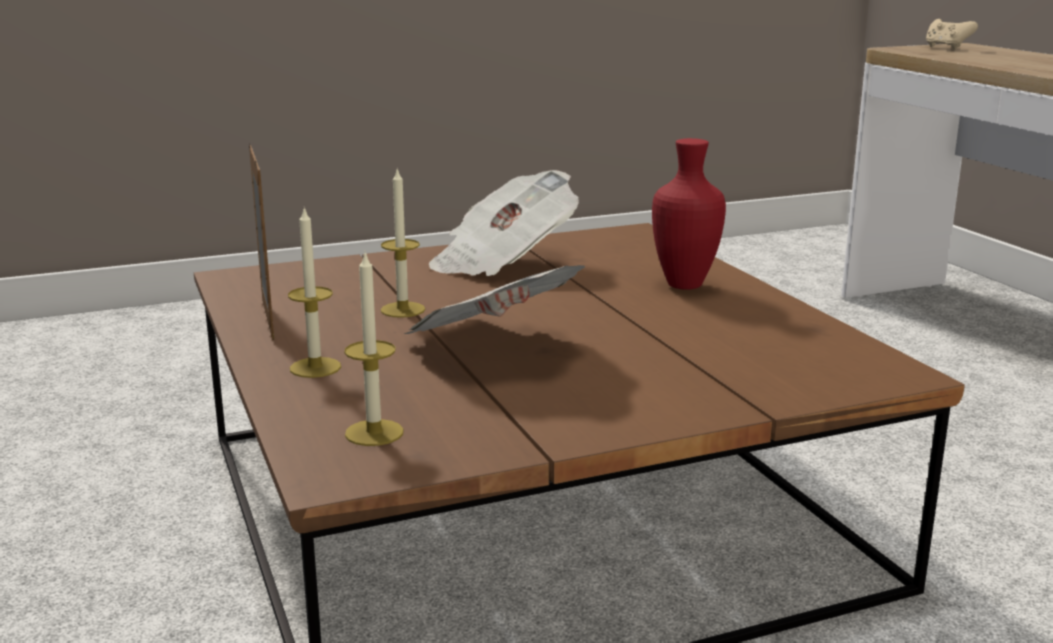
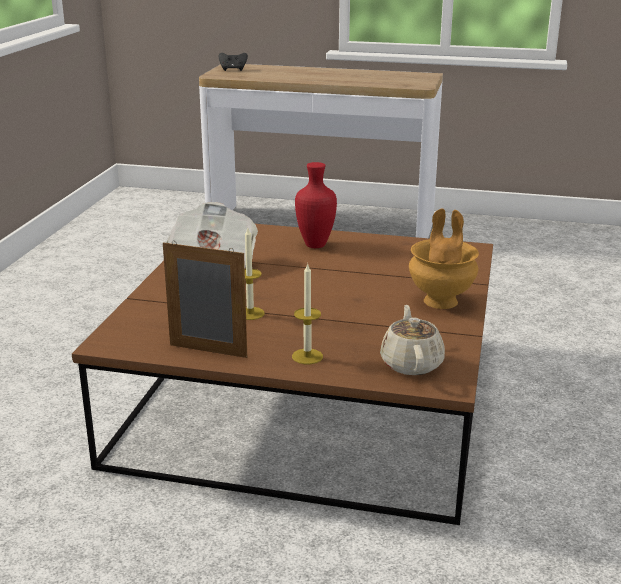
camera: 55 degrees left, 5 degrees up
(374, 433) = (411, 363): candle -> beige teapot
(493, 346) = (337, 308): newspaper -> none
(636, 401) = (441, 301): none -> brown vase
(946, 48) = (233, 70): beige game controller -> black game controller

